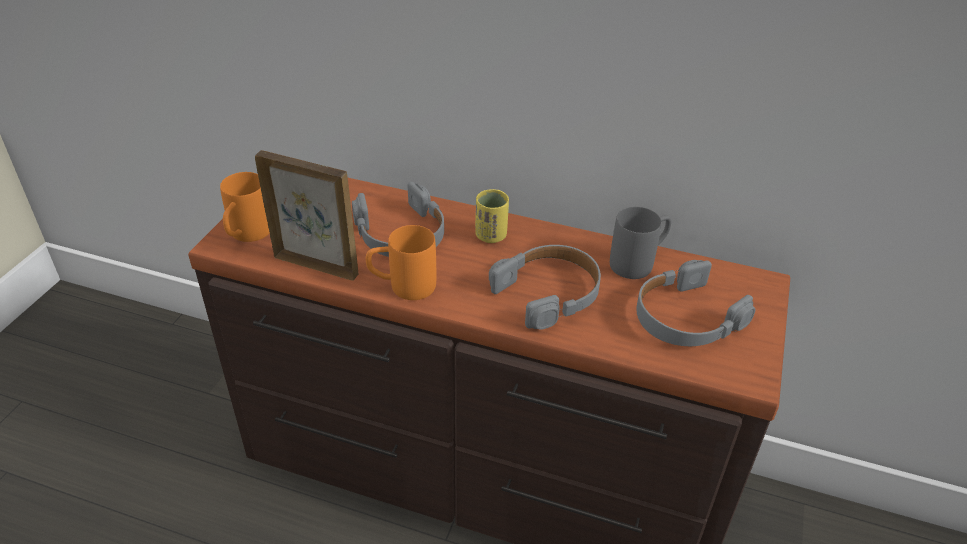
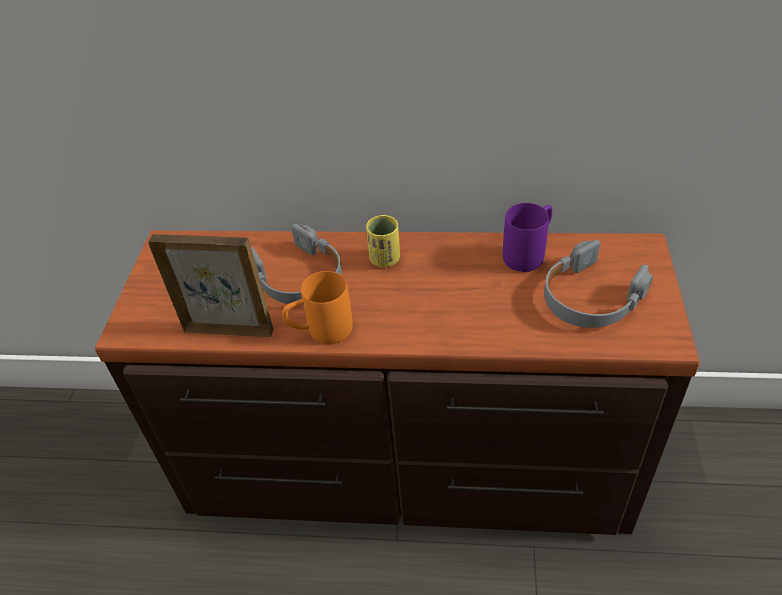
camera: 10 degrees left, 5 degrees up
(246, 235) = (147, 316): orange mug -> none
(549, 293) = (459, 304): grey headphones -> none
(639, 262) = (529, 253): grey mug -> purple mug

